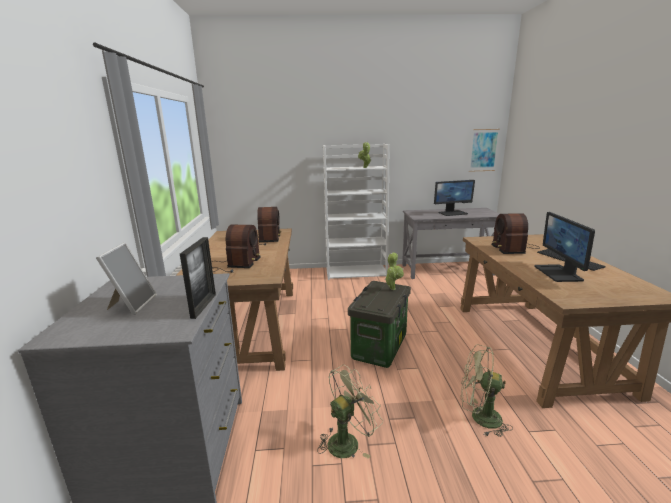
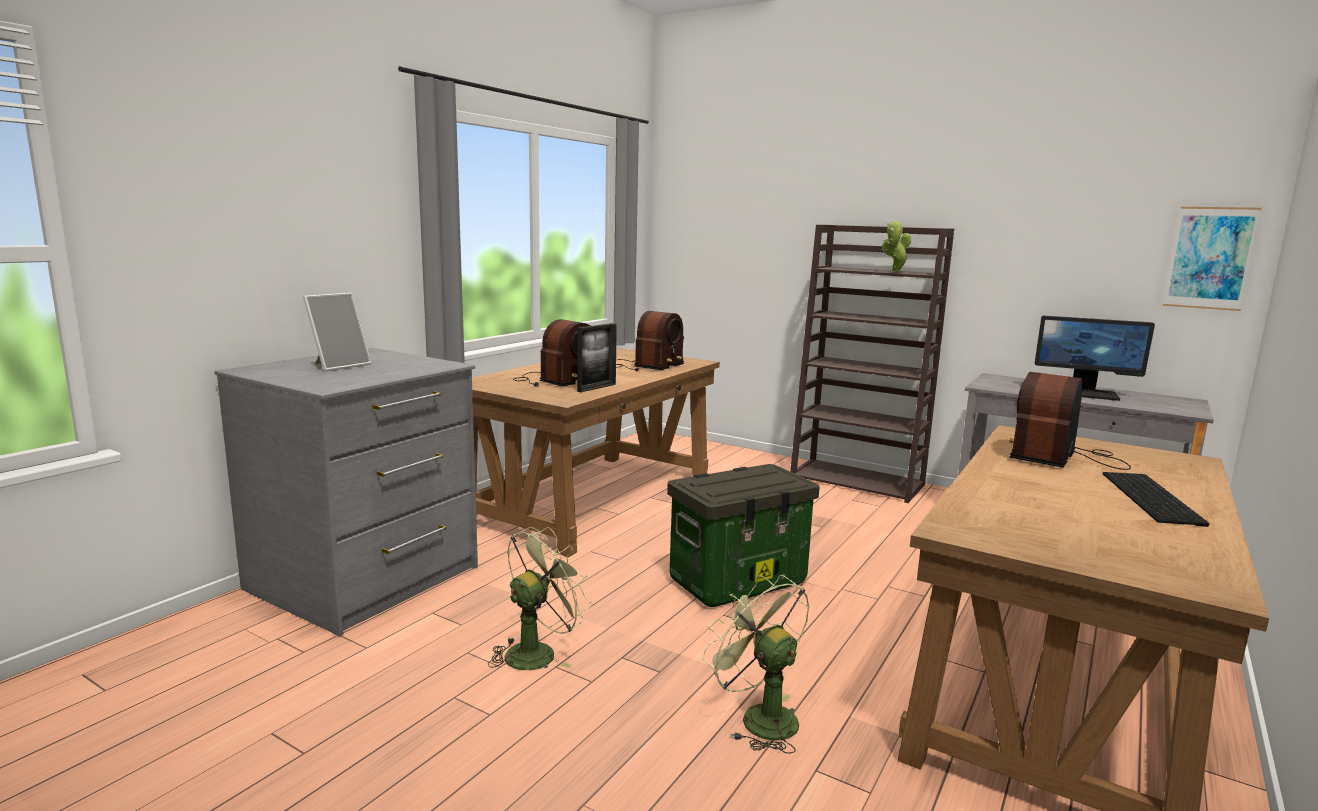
camera: 35 degrees right, 5 degrees down
(203, 306) = (388, 379): picture frame -> picture frame (596, 388)
(348, 441) = (538, 652): green fan -> green fan turned 45 degrees counterclockwise
(356, 272) = (858, 481): white bookcase -> brown bookcase
(392, 288) = (780, 478): potted plant -> none
(559, 273) = (1054, 504): monitor -> none

